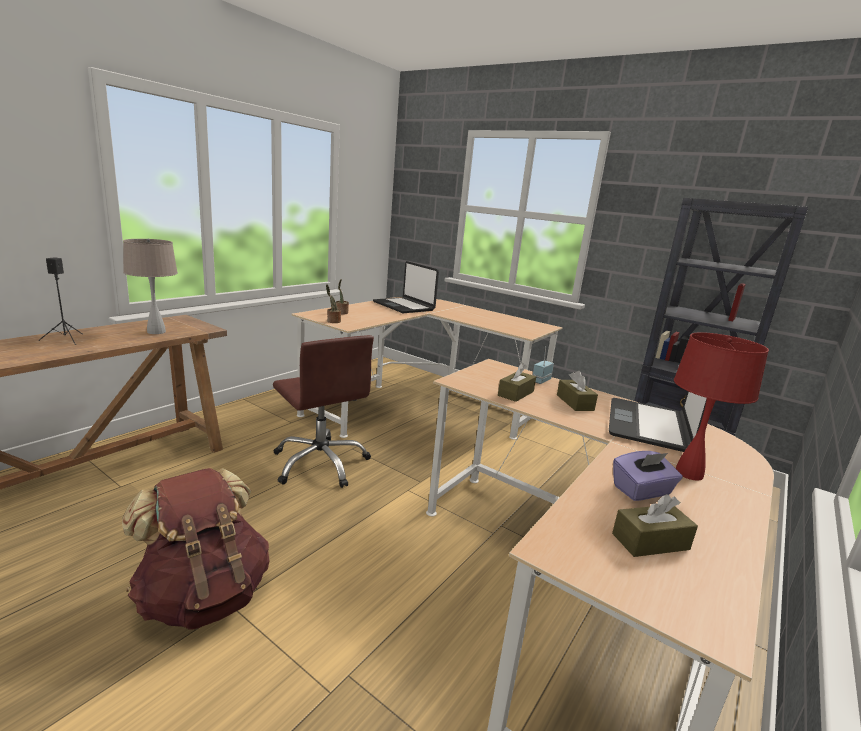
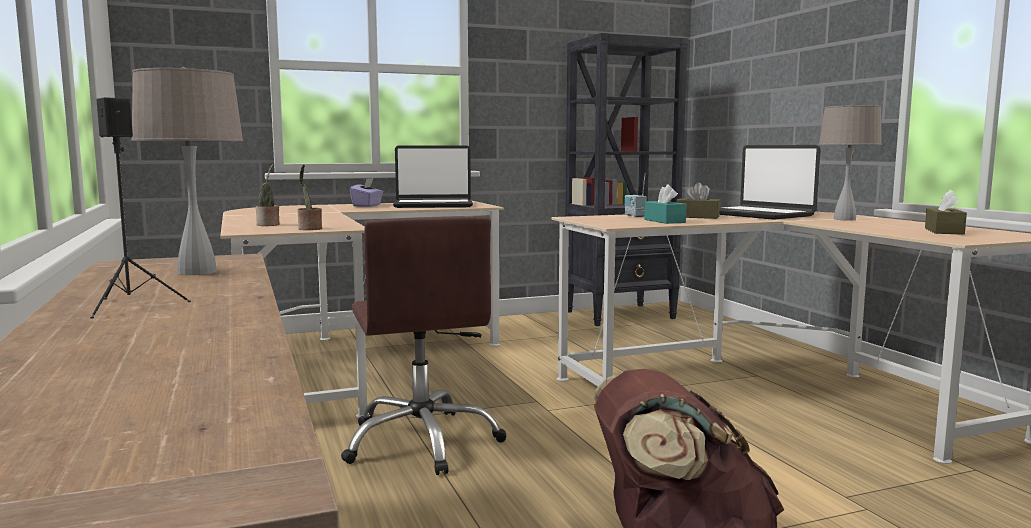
camera: 55 degrees left, 10 degrees down
(321, 463) = (422, 441): brown office chair -> brown office chair turned 75 degrees clockwise
(404, 306) = (287, 213): laptop -> laptop (433, 205)
(515, 393) = (664, 221): brown tissue box -> turquoise tissue box
(642, 491) = (872, 225): purple tissue box -> purple tissue box (367, 206)
(689, 473) = (845, 219): red table lamp -> beige table lamp

